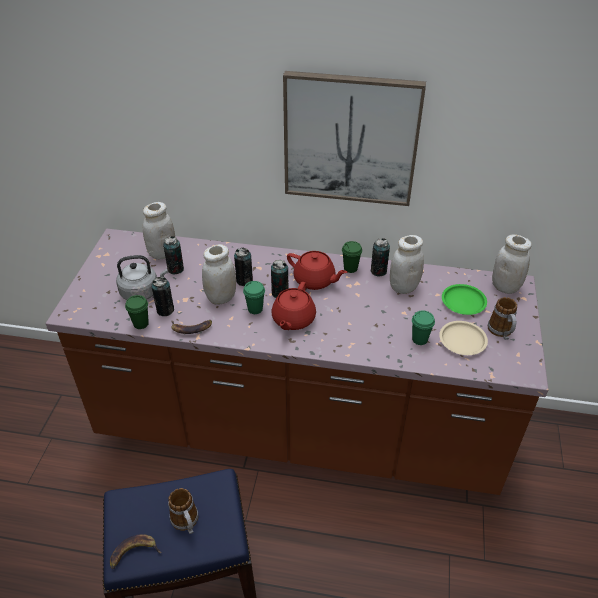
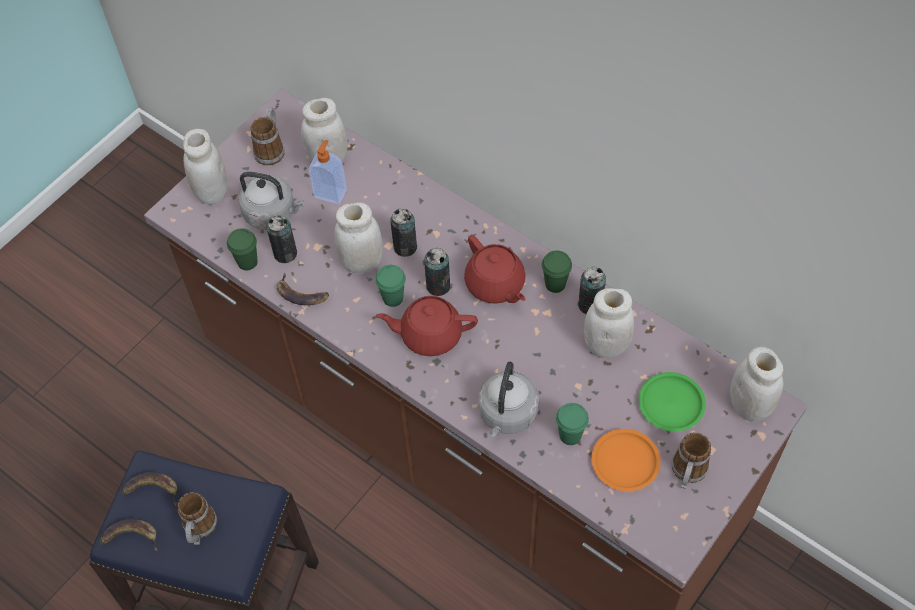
camera: 30 degrees right, 15 degrees up
(90, 294) = (212, 192): none -> white jar
(119, 259) = (271, 148): none -> mug
(133, 512) = (152, 489): none -> banana
(175, 269) = (331, 193): can -> soap dispenser
(293, 319) = (429, 334): red teapot -> red teapot turned 45 degrees clockwise
(350, 139) = (577, 128): picture -> none
(373, 343) = (507, 415): none -> grey kettle
(462, 340) = (624, 462): beige plate -> orange plate

